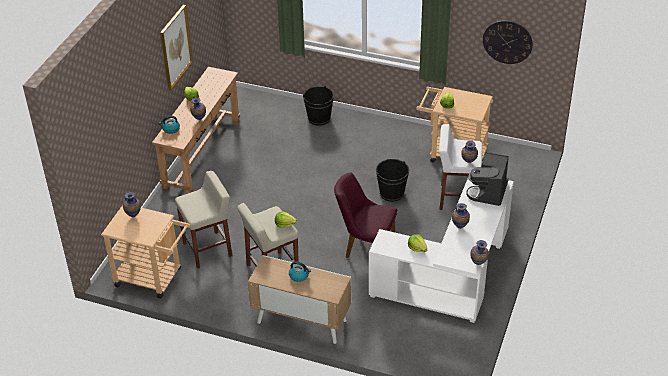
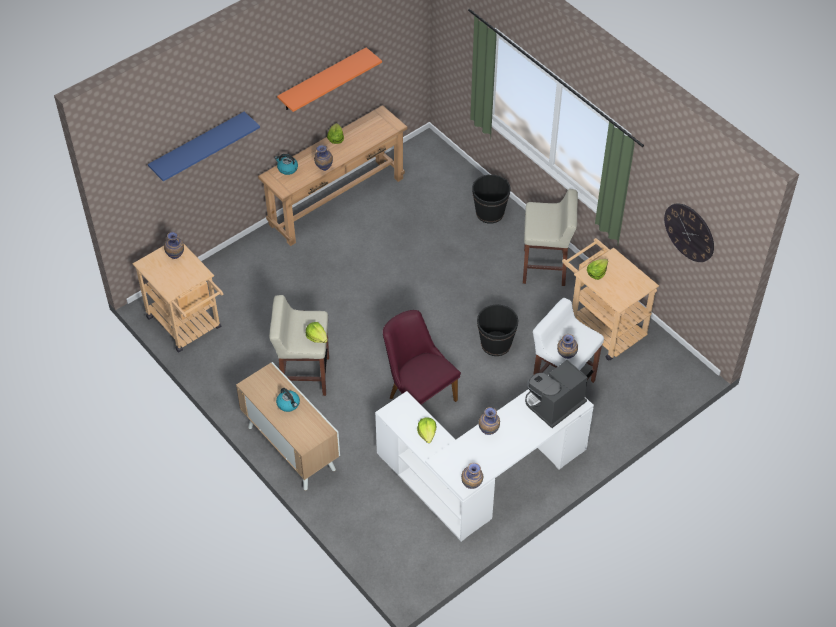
camera: 30 degrees right, 10 degrees up
(116, 119) = (198, 146): none -> blue shelf
(175, 47) = (322, 80): picture -> orange shelf
(208, 249) = (262, 319): beige stool -> beige stool (545, 268)

